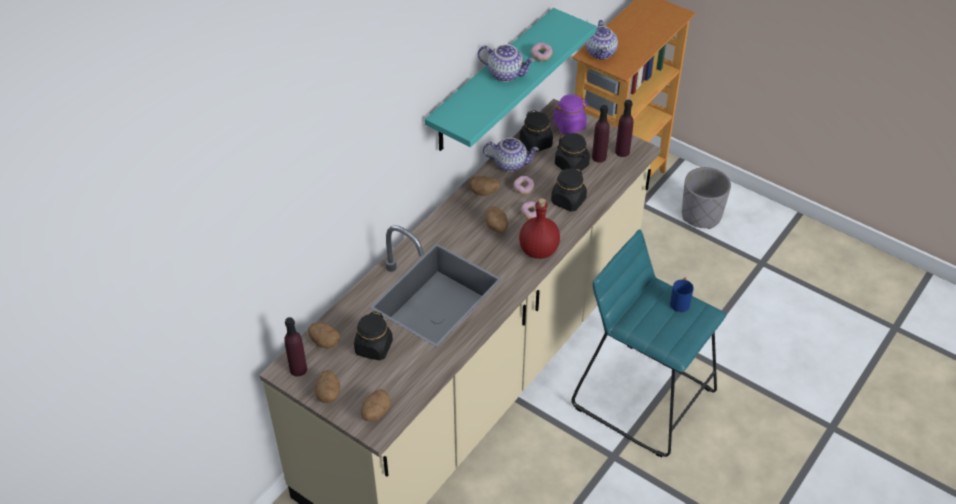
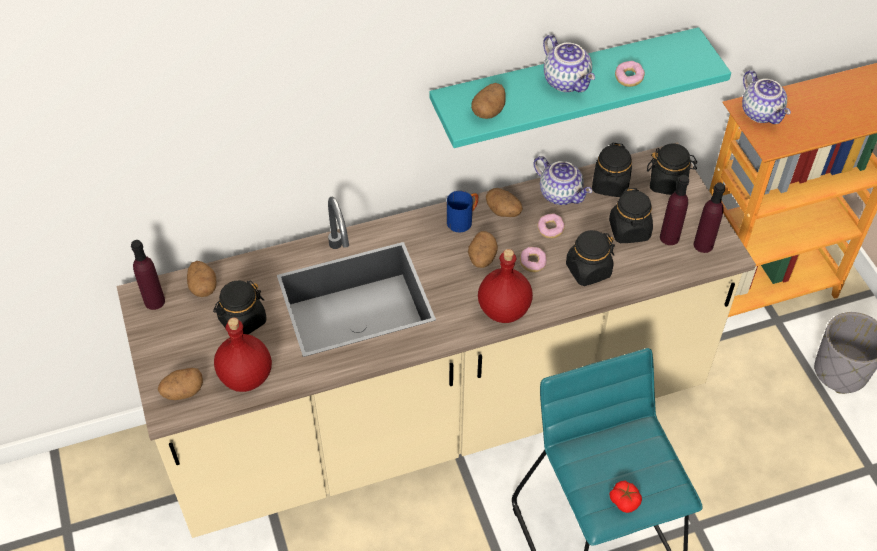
camera: 35 degrees right, 5 degrees up
(328, 393) = (158, 343): potato -> potato (489, 111)
(411, 380) = (246, 378): none -> red bottle
(569, 125) = (668, 183): purple jar -> black jar
(601, 53) = (762, 113): teapot -> teapot turned 60 degrees counterclockwise
(680, 301) = (655, 461): blue mug -> blue mug (463, 220)
(682, 334) = (624, 500): none -> tomato

